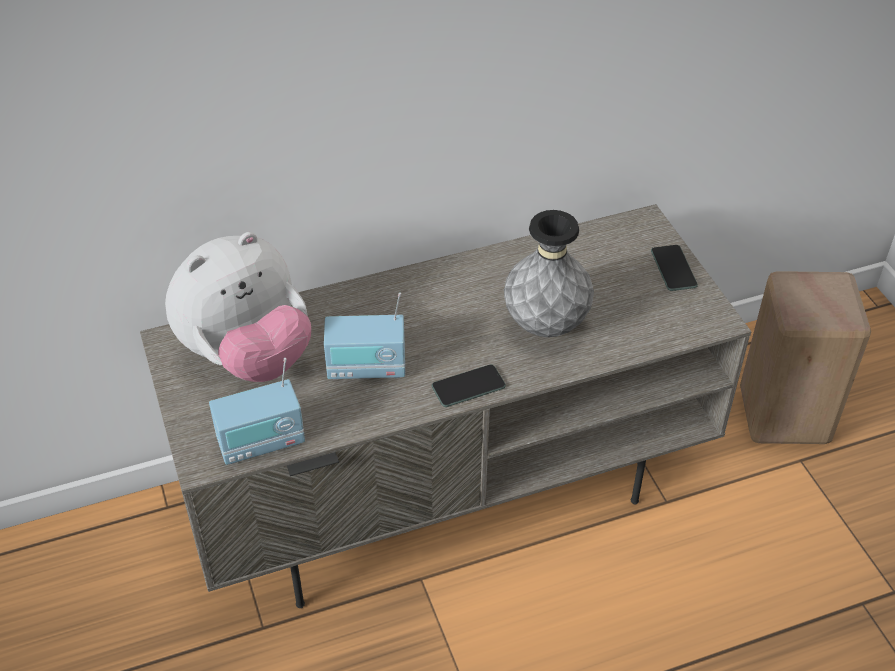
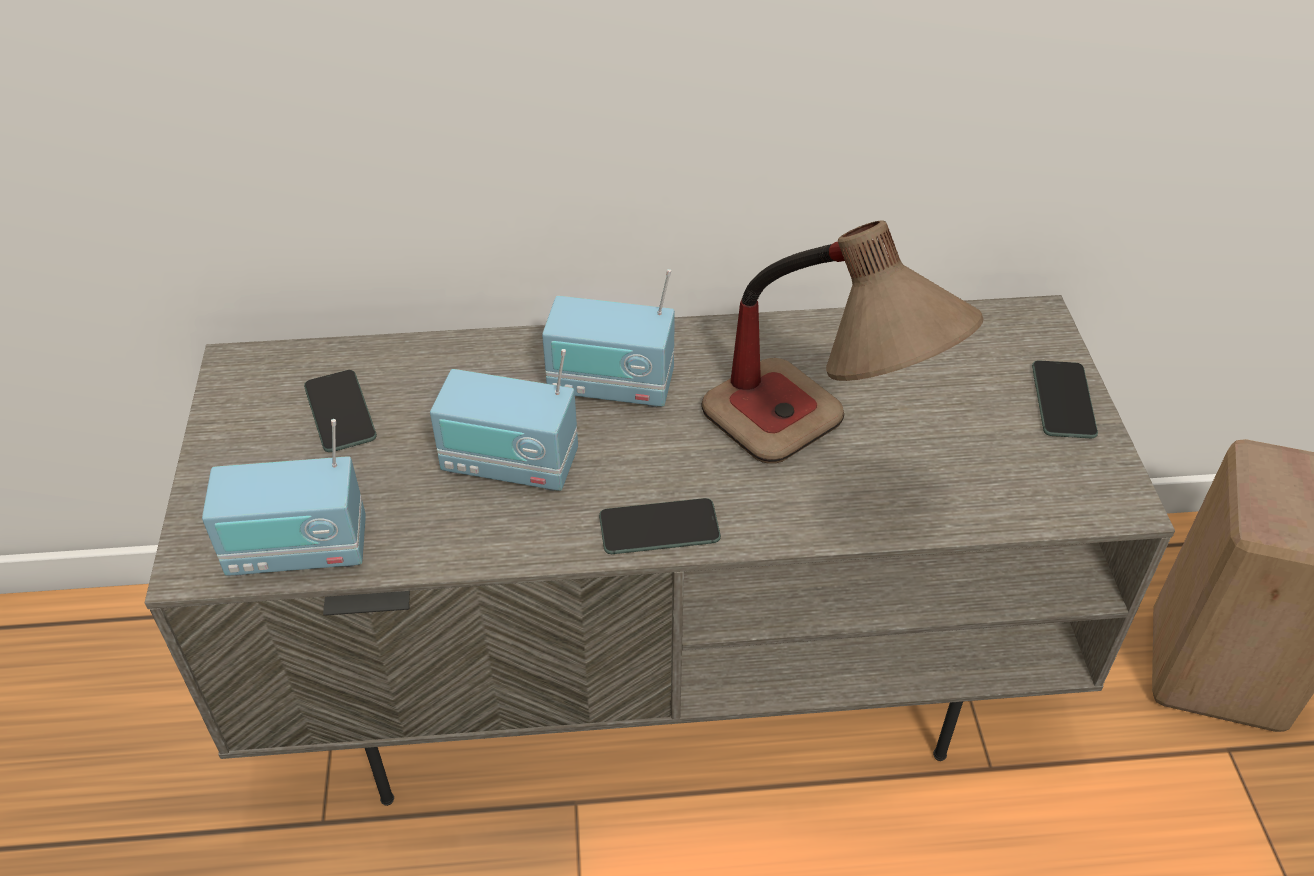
camera: 15 degrees right, 0 degrees up
(248, 357) = (340, 412): plush toy -> phone
(408, 309) = (611, 386): none -> radio
(546, 325) = (821, 452): grey vase -> table lamp

